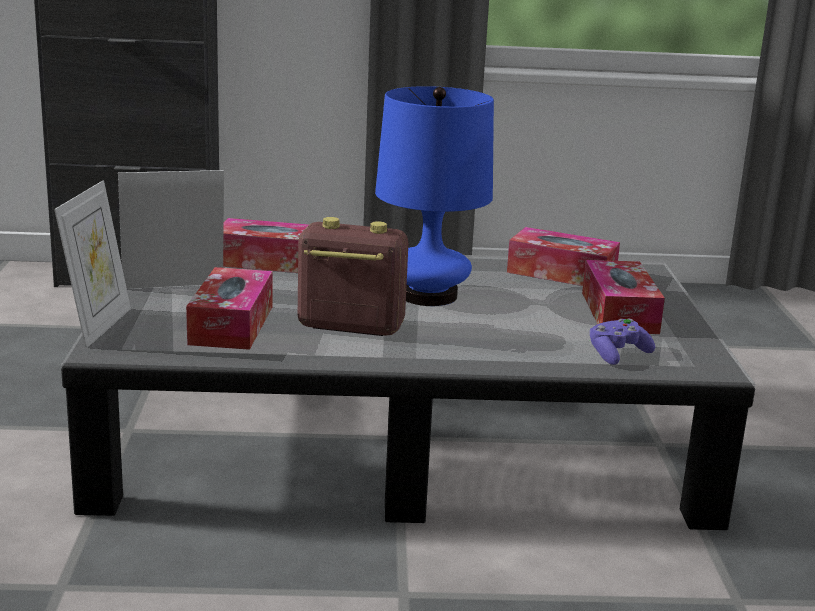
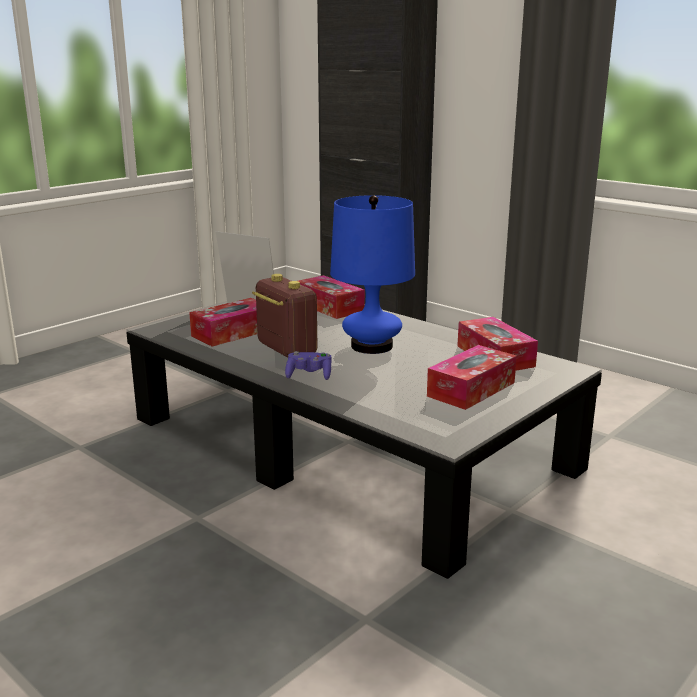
camera: 45 degrees right, 0 degrees up
(98, 325) = (177, 317): picture frame -> none
(617, 354) = (402, 411): purple game controller -> purple game controller (309, 375)

